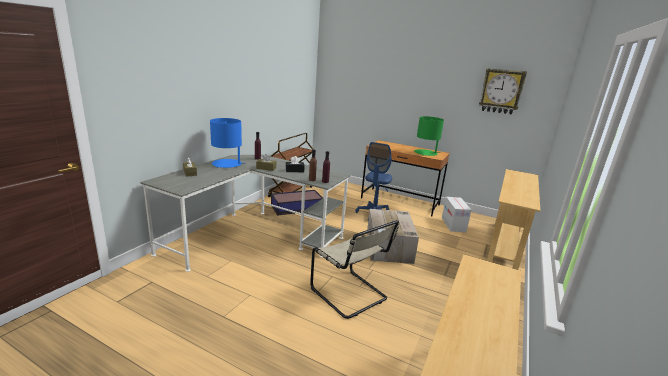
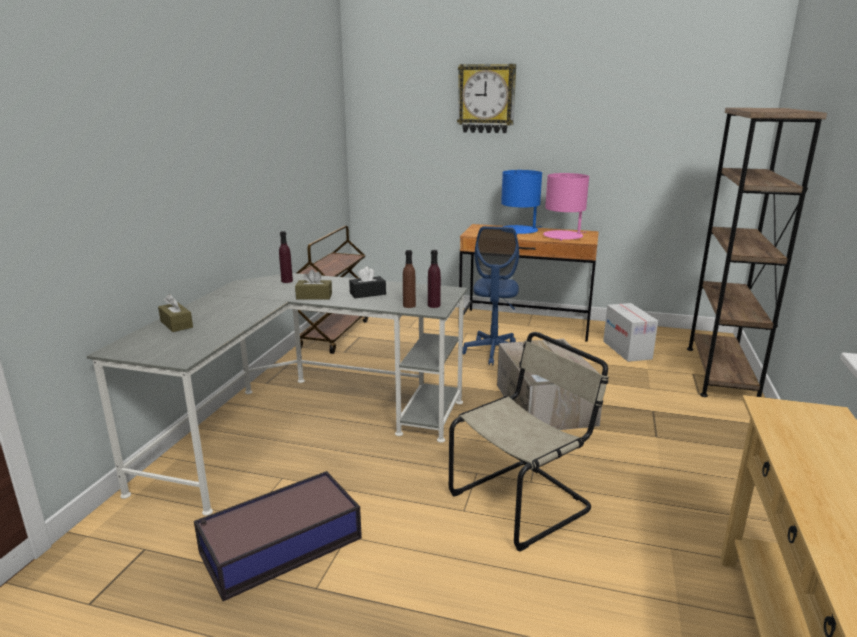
camera: 10 degrees left, 0 degrees up
(227, 164) = (237, 299): blue table lamp -> blue table lamp (519, 231)
(296, 207) = (356, 361): storage box -> storage box (279, 546)
(350, 295) = (524, 501): beige chair -> beige chair turned 75 degrees counterclockwise
(426, 153) = (563, 236): green table lamp -> pink table lamp
(501, 91) = (675, 118): wall clock -> wall clock (486, 99)
(504, 246) = (720, 373): beige console table -> brown bookcase

